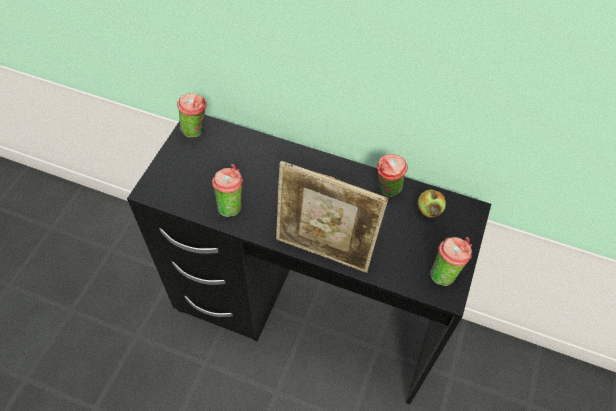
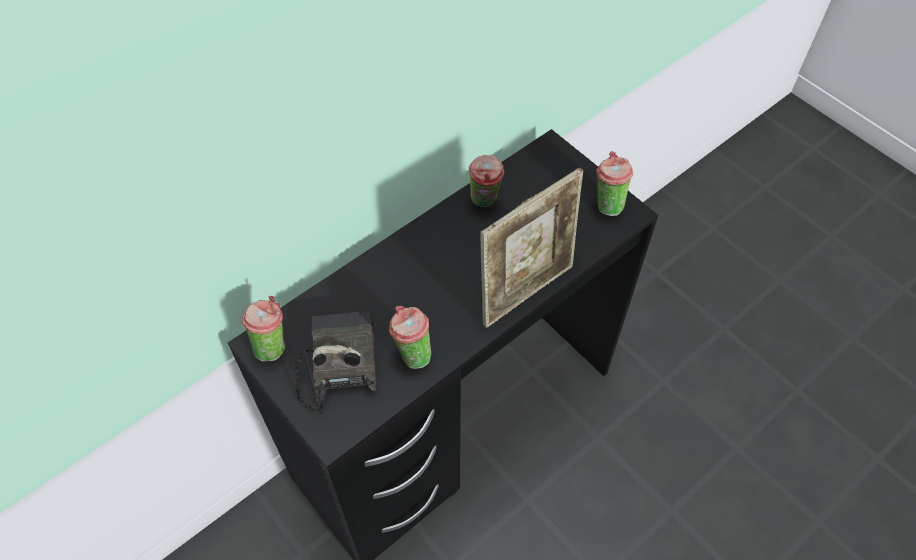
camera: 60 degrees left, 0 degrees up
(201, 169) = (337, 363): none -> radio
(429, 210) = (530, 179): apple -> none

